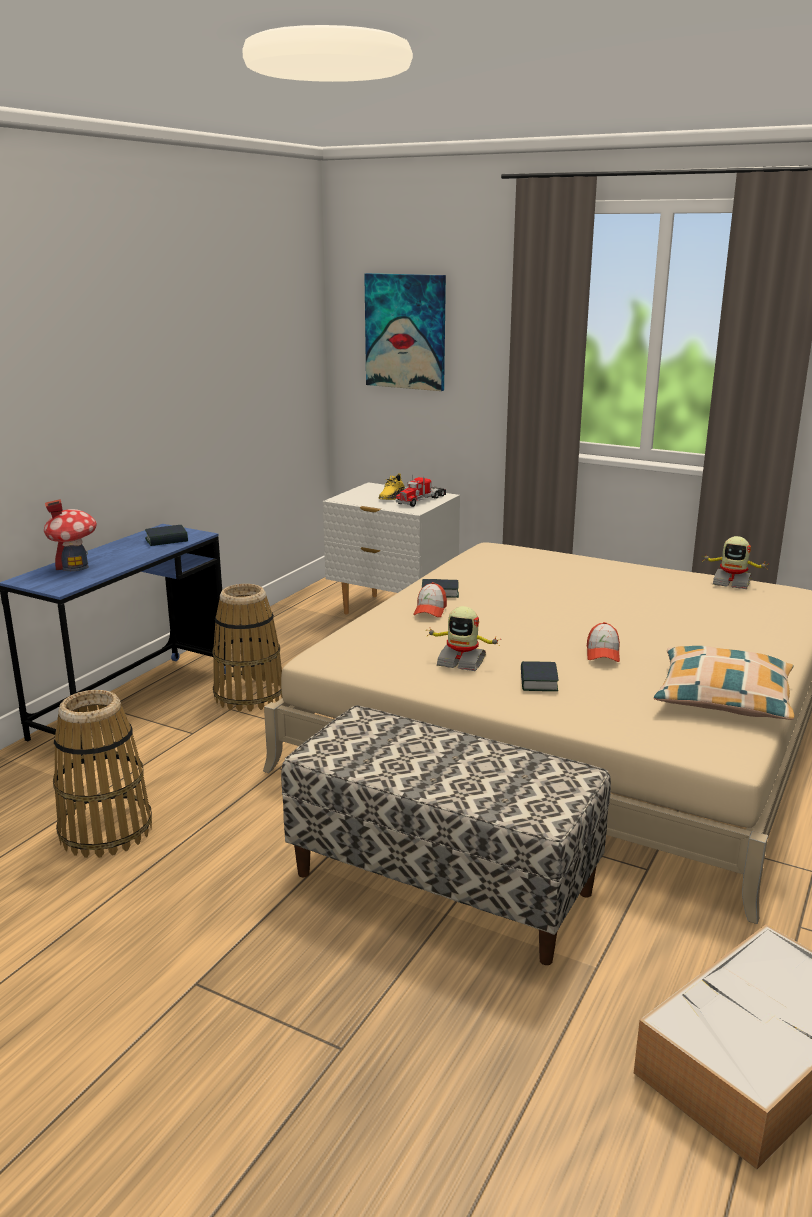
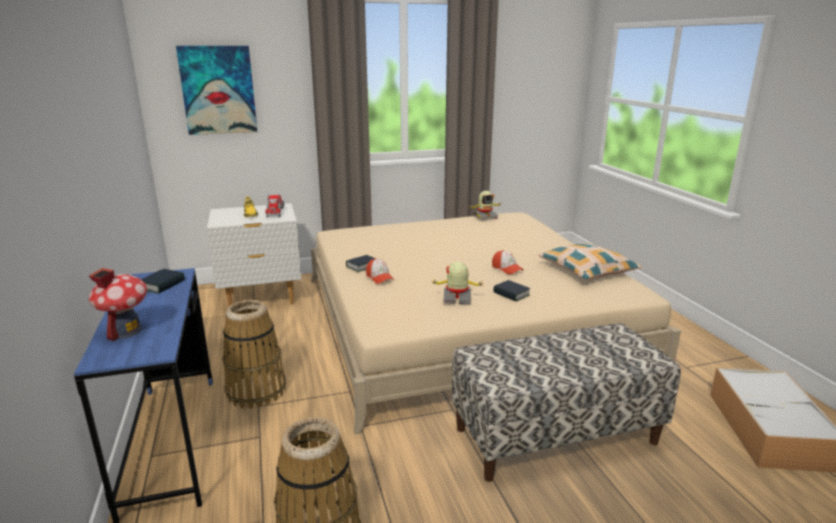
camera: 45 degrees left, 0 degrees up
(461, 661) = (457, 299): toy robot -> toy robot turned 150 degrees counterclockwise

